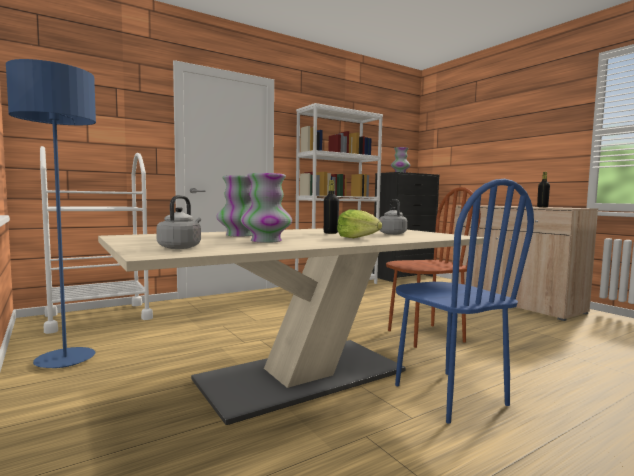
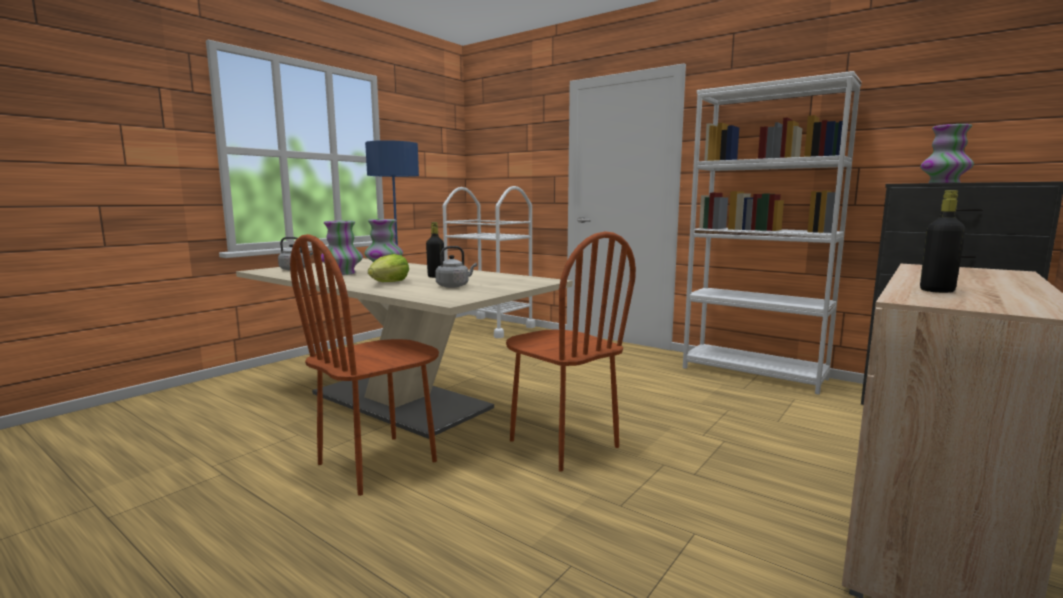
camera: 70 degrees right, 5 degrees up
(448, 395) = (378, 463): blue chair -> brown chair

